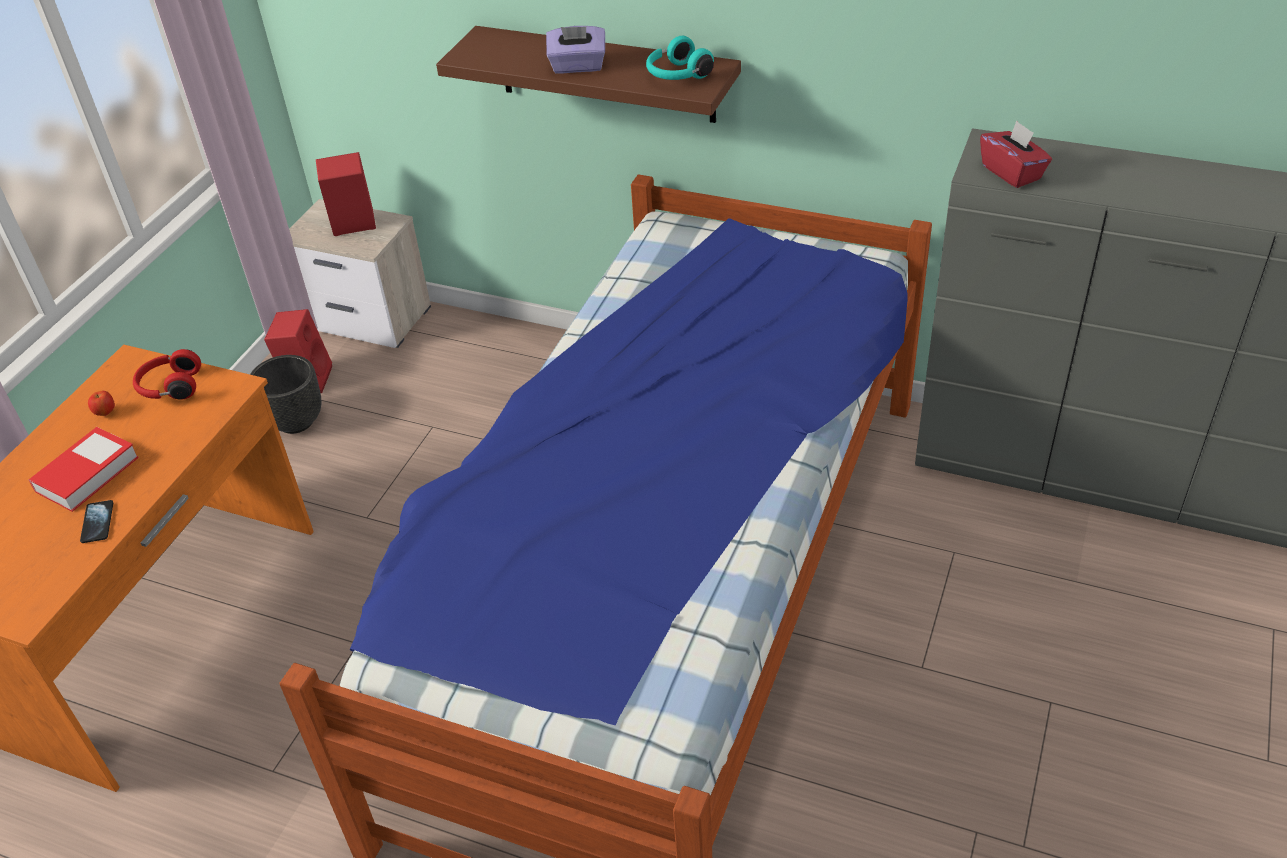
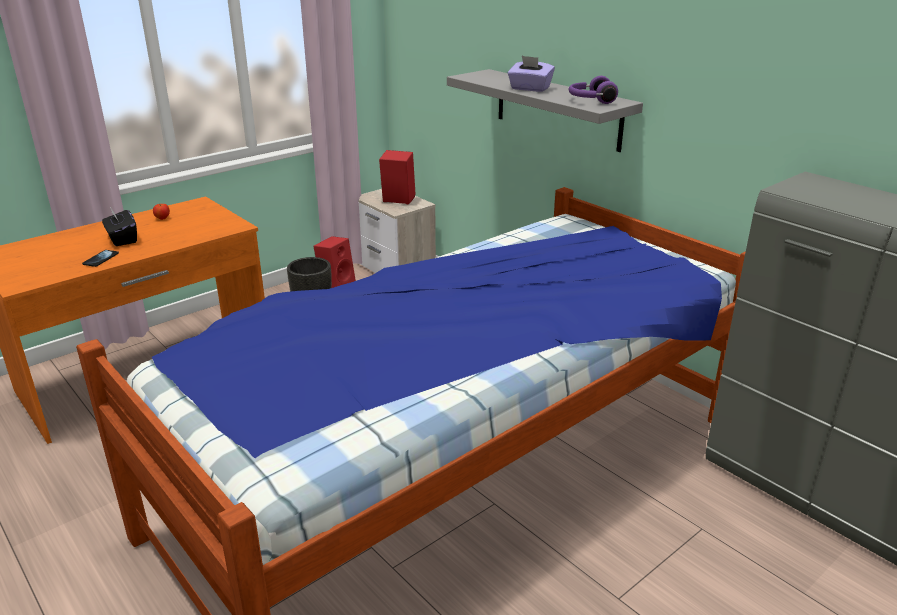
camera: 25 degrees right, 15 degrees down
(87, 474) = (122, 239): book -> black tissue box
(170, 387) = (205, 217): red headphones -> none
(606, 74) = (557, 109): brown shelf -> grey shelf
(677, 75) = (590, 100): turquoise headphones -> purple headphones
(1012, 172) = (818, 195): red tissue box -> none

